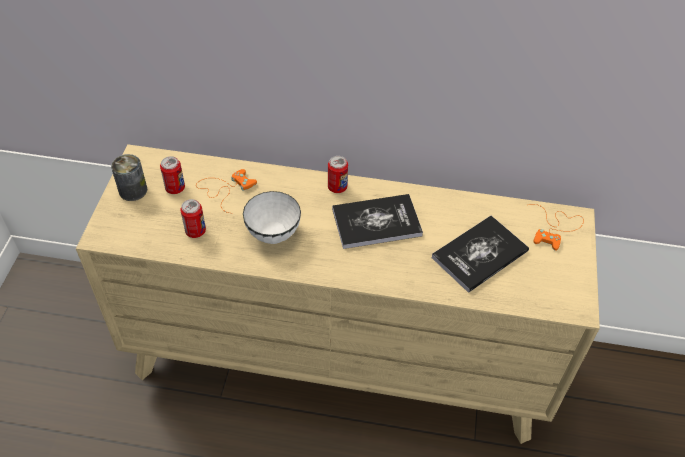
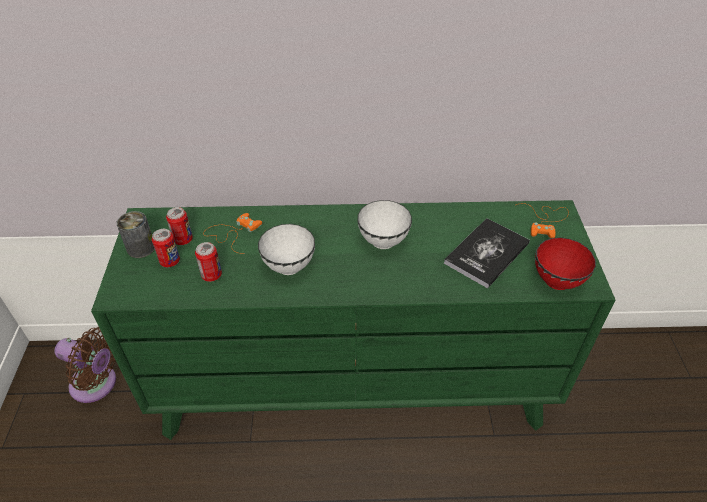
camera: 10 degrees left, 5 degrees down
(79, 310) = (97, 384): none -> brown fan
(337, 187) = (339, 216): can -> can (170, 261)
(339, 358) = (354, 384): beige dresser -> green dresser
(376, 222) = (384, 240): book -> white bowl
(545, 297) = (558, 280): none -> red bowl

